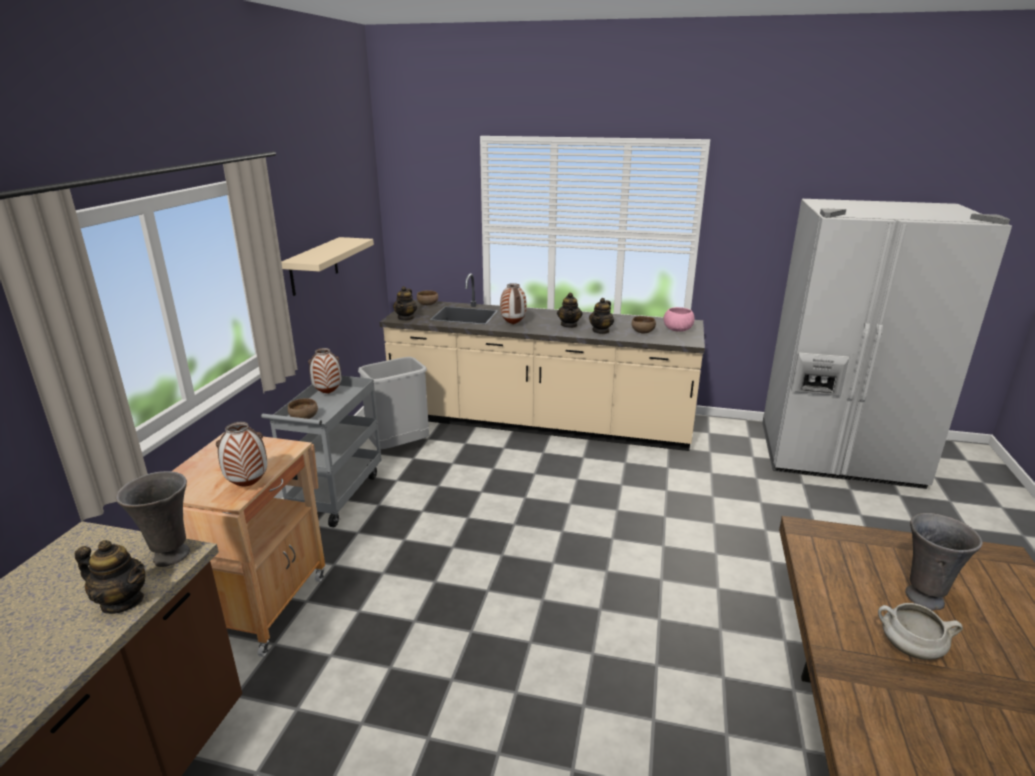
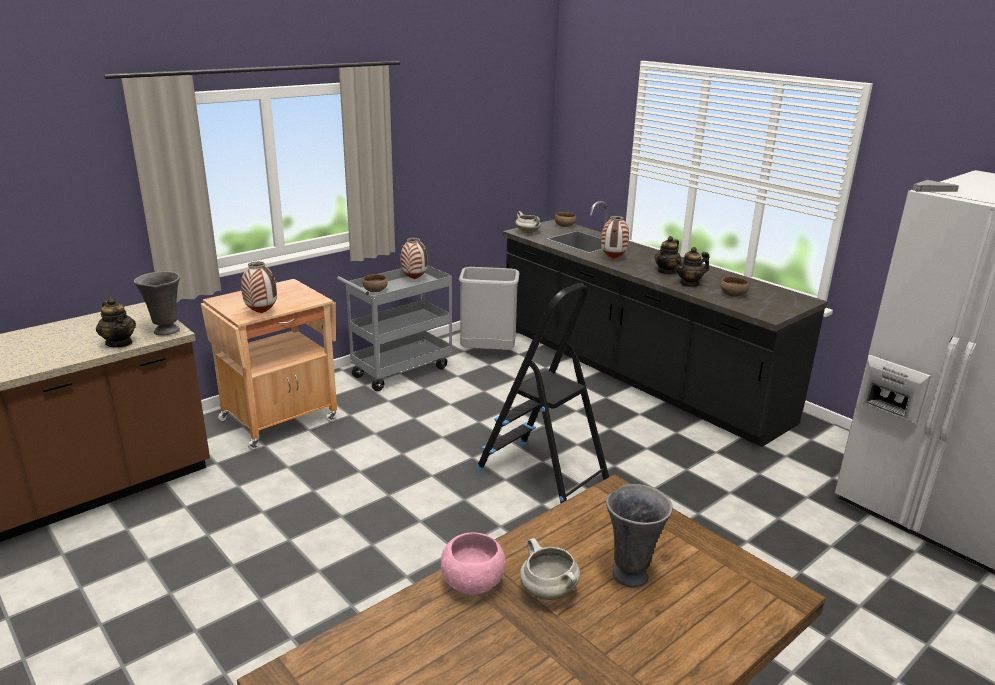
camera: 35 degrees right, 0 degrees up
(314, 266) = (443, 167): beige shelf -> none
(406, 318) = (528, 233): teapot -> white cooking pot
(540, 424) = (634, 373): beige counter -> black counter
(576, 545) = (541, 476): none -> black step ladder
(678, 330) = (777, 302): pink bowl -> pink bowl (473, 582)

